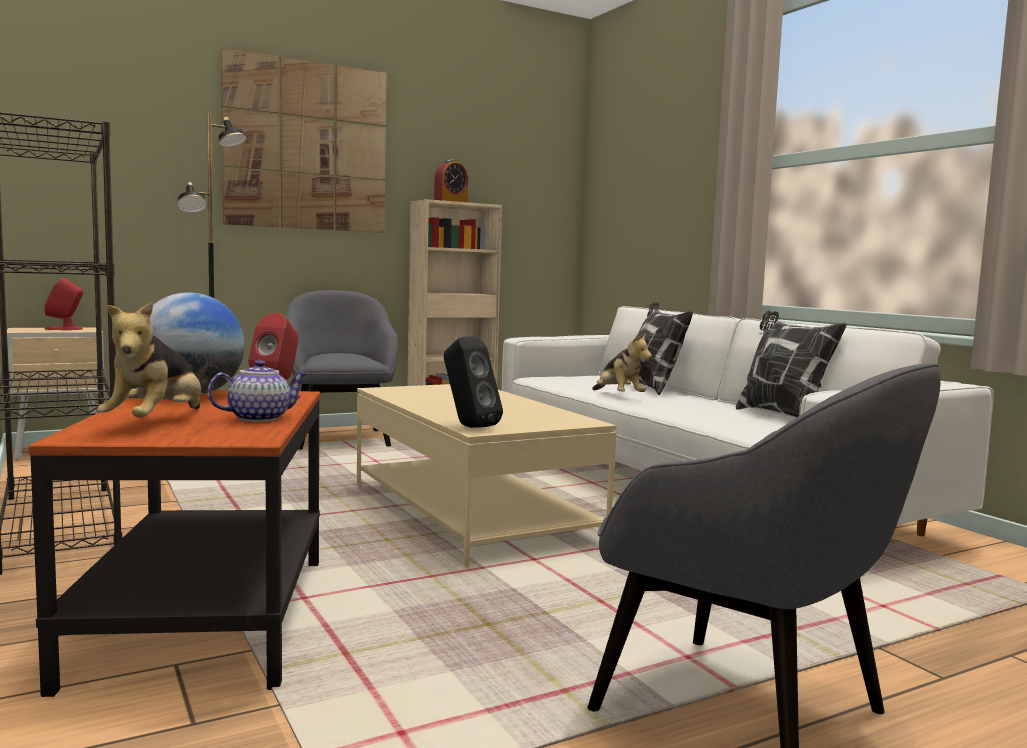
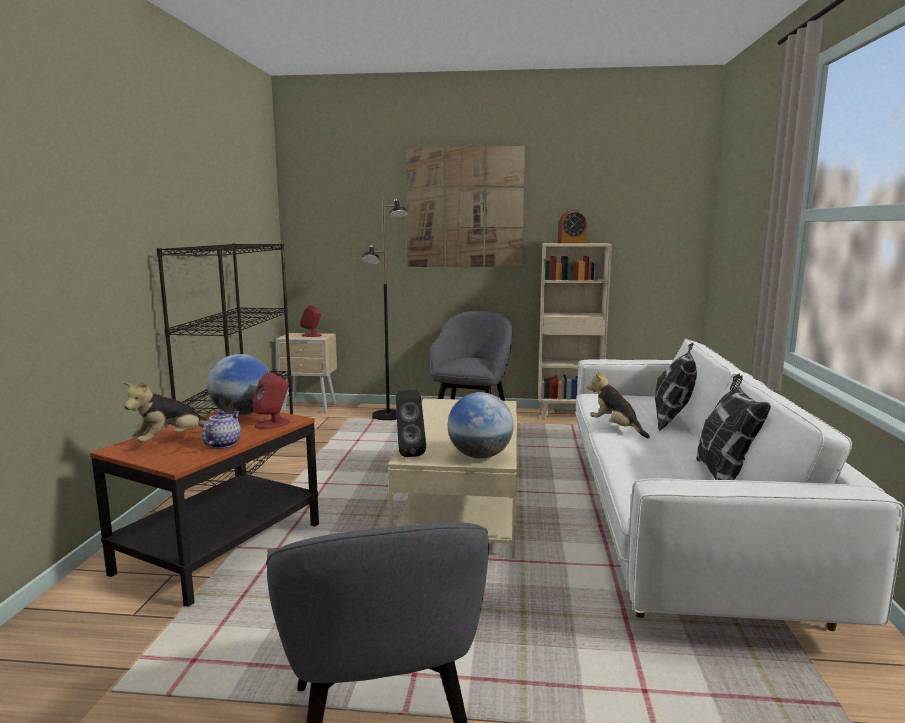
camera: 35 degrees right, 5 degrees up
(259, 418) = (222, 444): teapot -> teapot turned 75 degrees counterclockwise
(555, 421) = (480, 456): none -> globe
(618, 396) = (616, 428): plush toy -> plush toy turned 135 degrees clockwise

